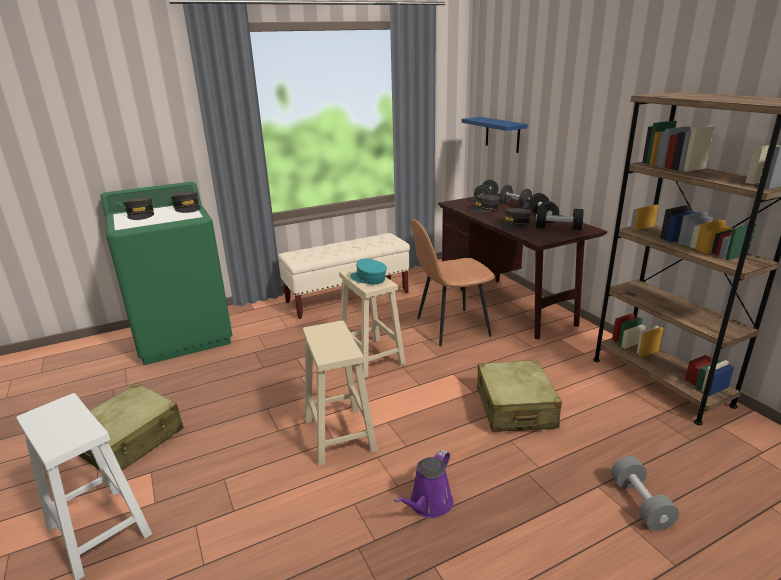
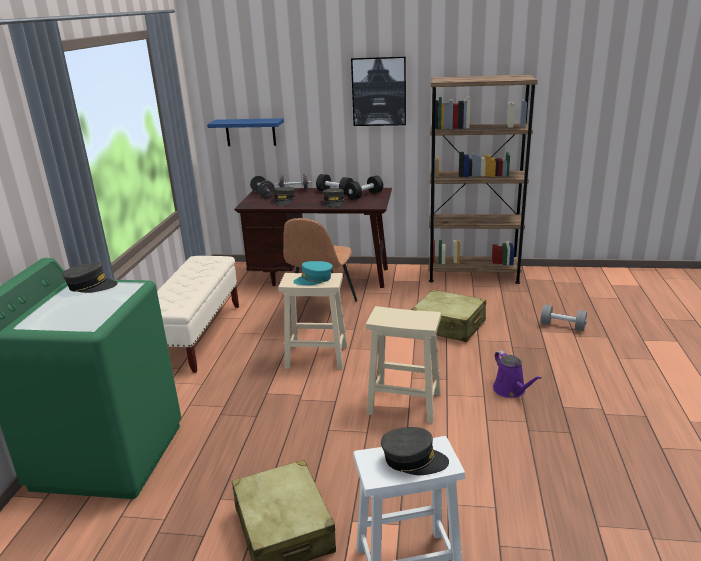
camera: 55 degrees left, 0 degrees up
(141, 214) = (59, 312): grey cap -> grey cap (413, 460)
(616, 105) = (379, 91): none -> picture

